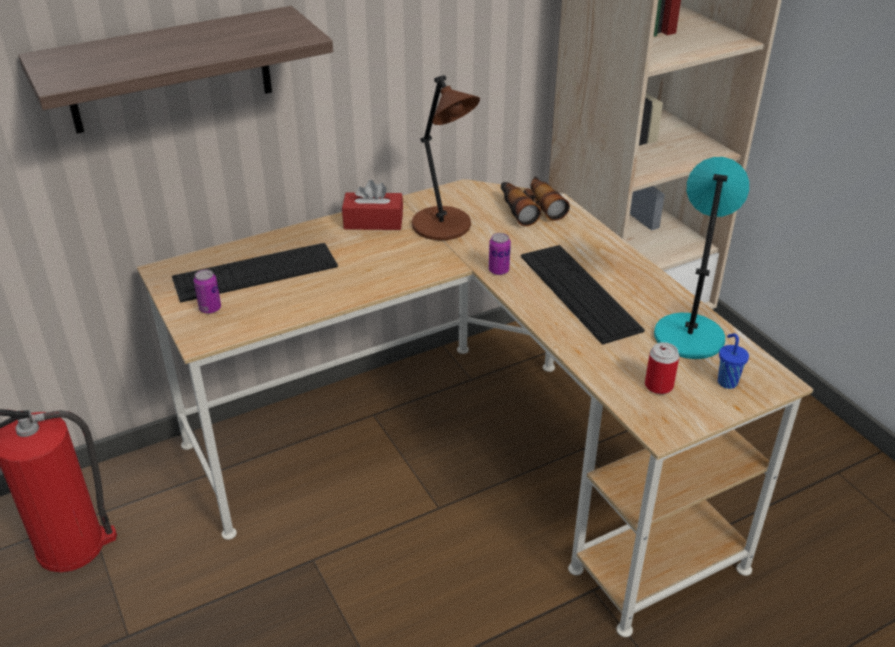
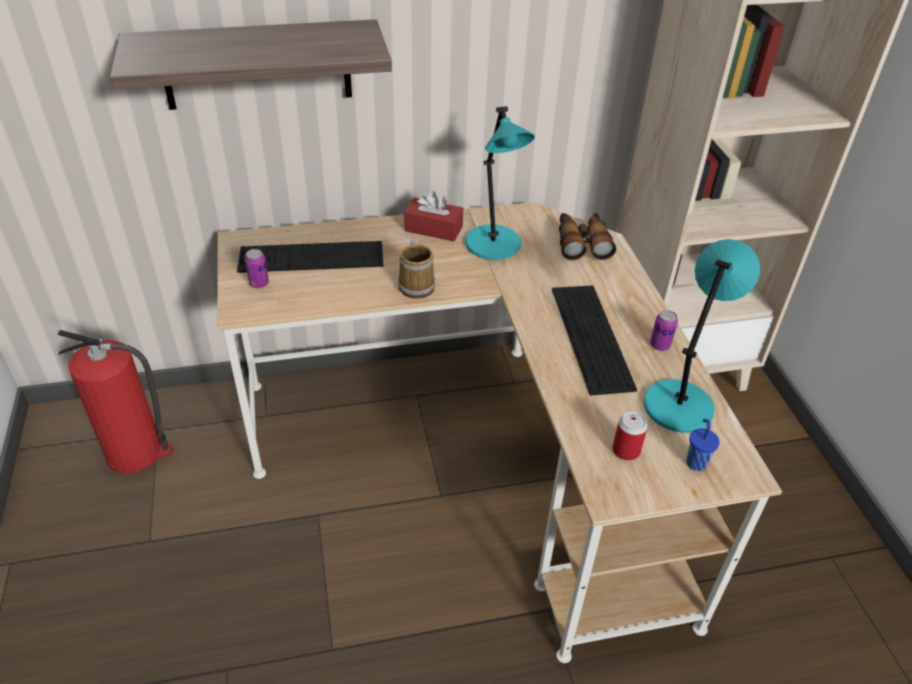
camera: 15 degrees right, 5 degrees up
(382, 278) = (417, 285): none -> mug
(443, 226) = (494, 245): brown table lamp -> turquoise table lamp
(498, 270) = (525, 299): can -> can (660, 345)

